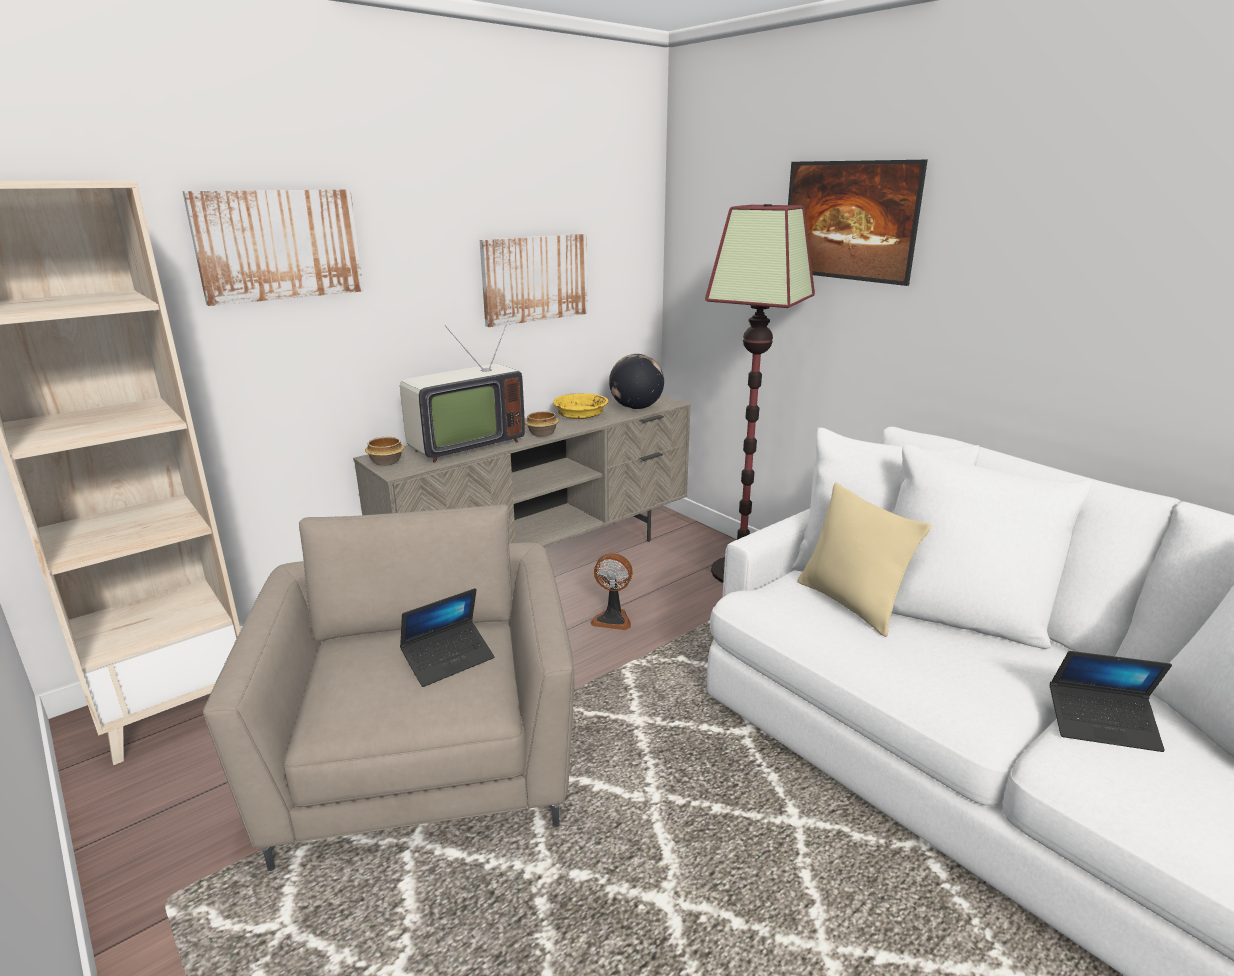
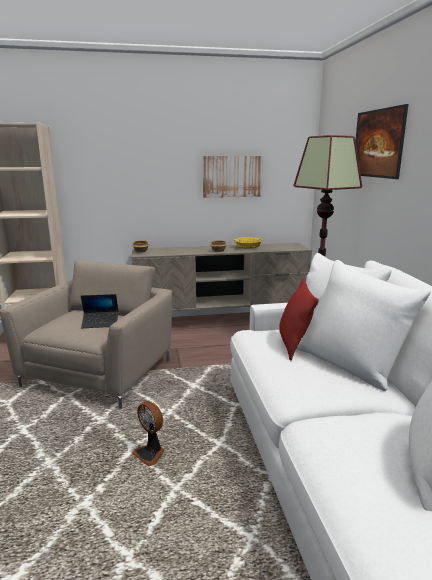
camera: 30 degrees right, 5 degrees down
(279, 245) = (109, 153): picture -> none
(463, 445) = (178, 250): television -> none
(613, 619) = (227, 347): fan -> fan (150, 454)
(636, 408) = (280, 248): globe -> none
(850, 604) = (294, 345): beige pillow -> red pillow
(1102, 725) = (354, 422): laptop -> none

